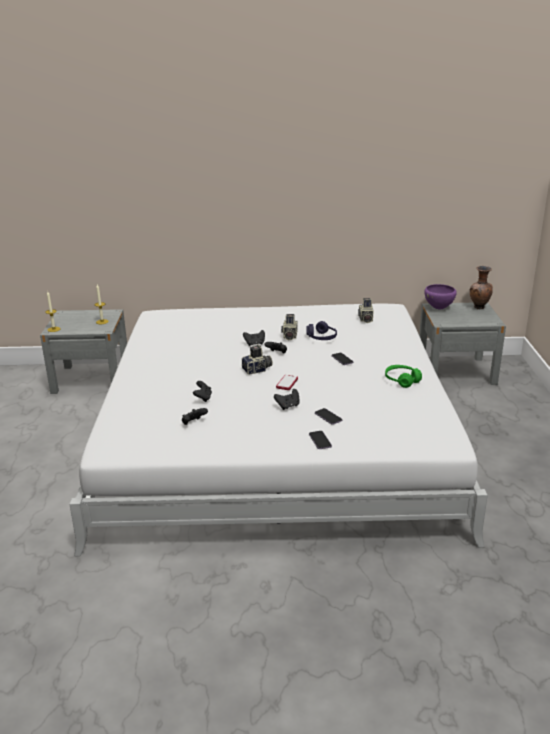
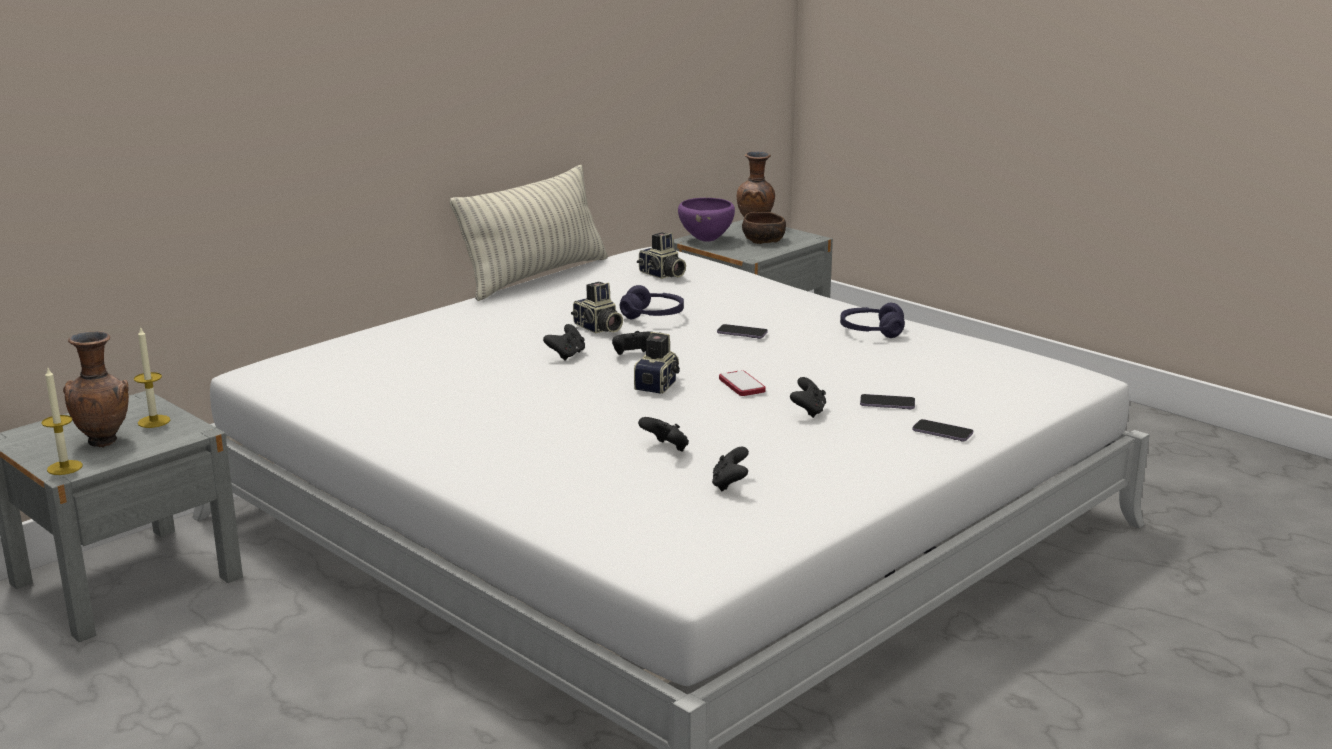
camera: 45 degrees left, 5 degrees down
(78, 324) = (105, 441): none -> brown vase
(318, 304) = (535, 276): none -> pillow
(402, 380) = (871, 331): green headphones -> purple headphones
(467, 316) = (764, 240): none -> brown bowl

